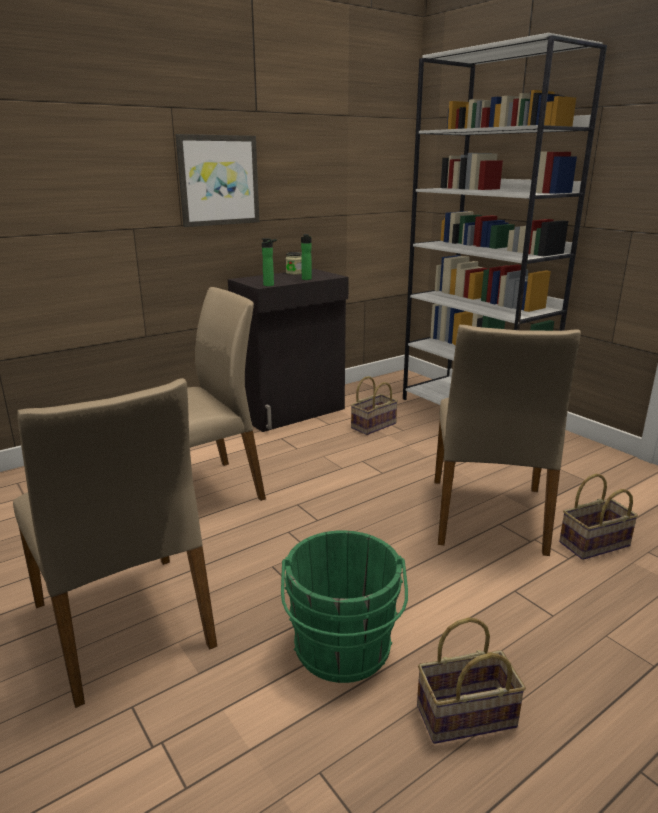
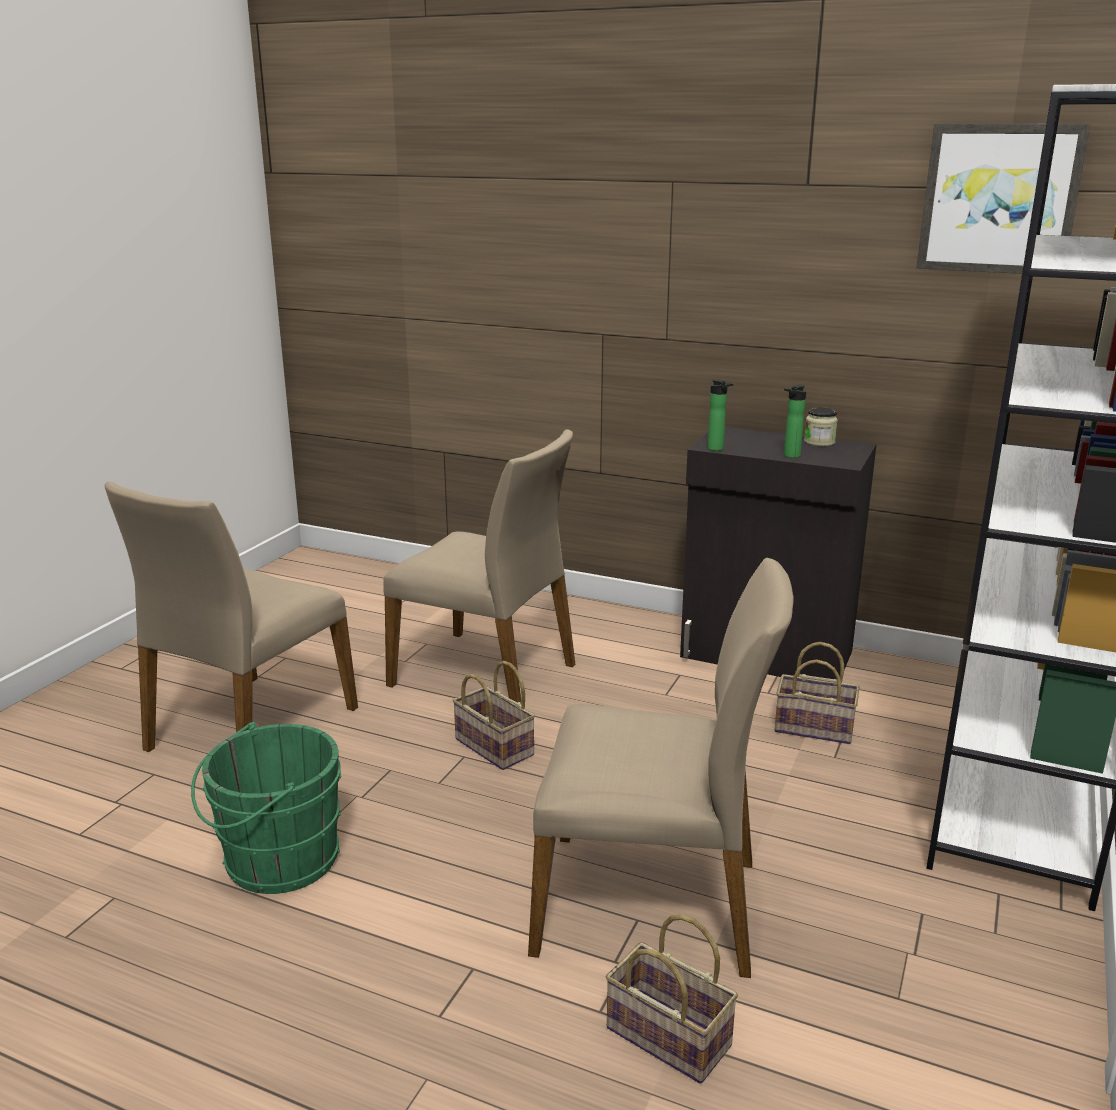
camera: 60 degrees right, 0 degrees up
(218, 180) = (726, 284): picture -> picture (999, 199)
(464, 718) = (214, 973): basket -> basket (491, 747)
(488, 515) = (651, 903): beige chair -> beige chair turned 150 degrees counterclockwise

